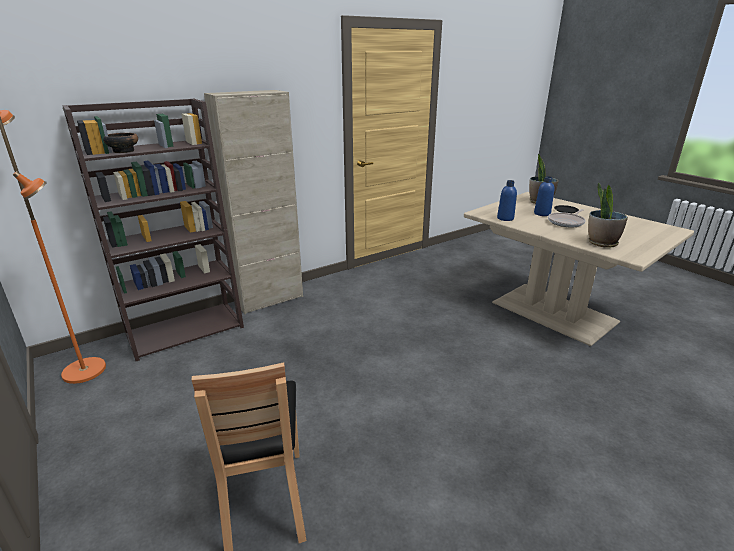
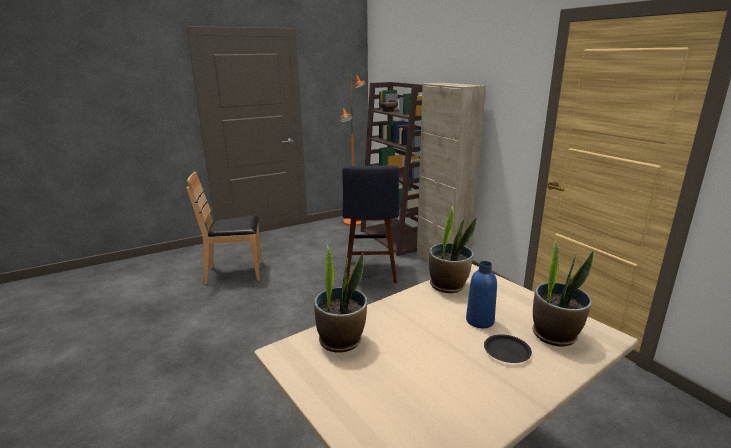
camera: 95 degrees right, 5 degrees down
(289, 345) = (370, 273): none -> blue stool
(505, 218) = (448, 285): blue bottle -> potted plant
(566, 222) = (437, 334): frying pan -> none

